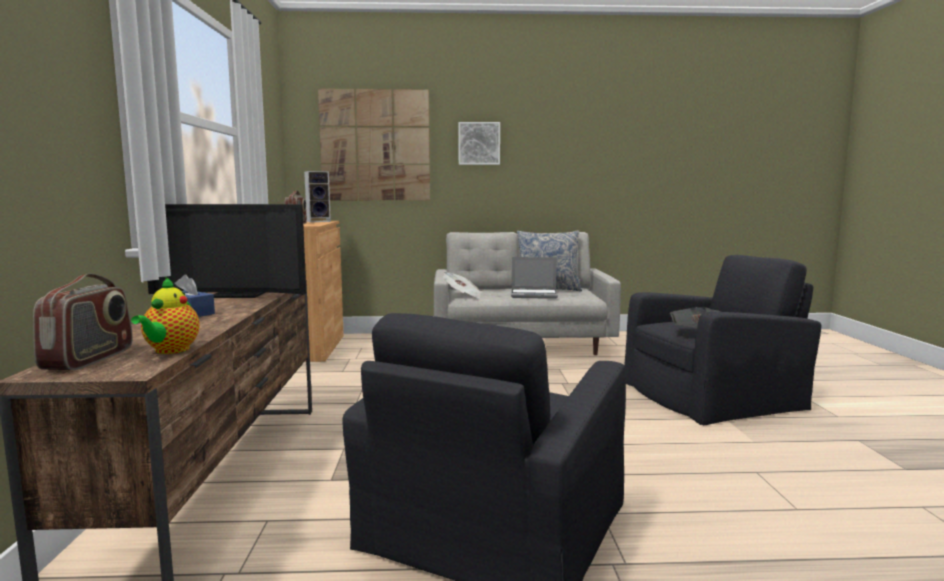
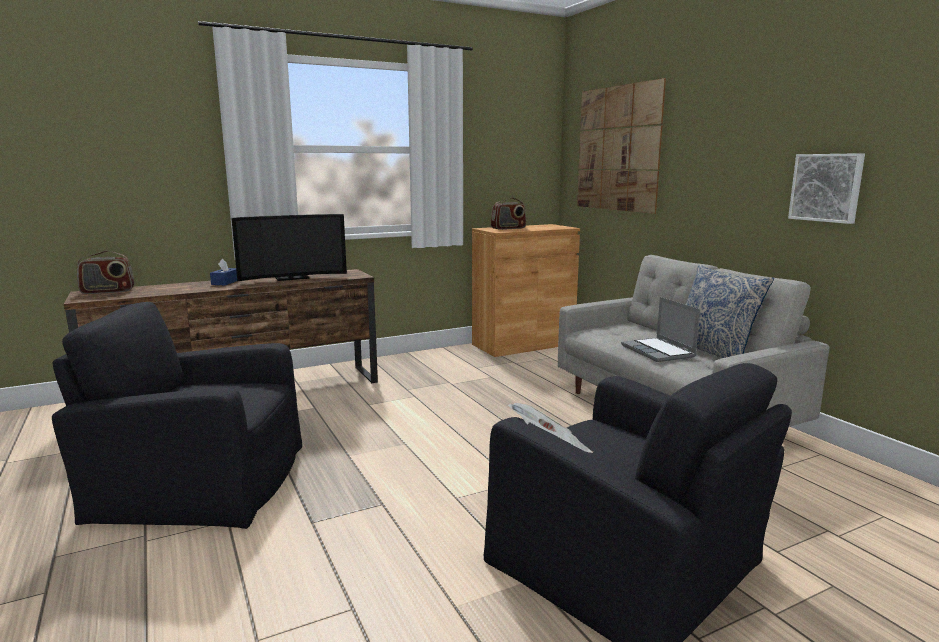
camera: 65 degrees right, 5 degrees up
(170, 351) = (123, 296): teapot -> none
(236, 295) = (291, 278): television -> television turned 90 degrees counterclockwise
(319, 221) = (551, 227): speaker -> none
(463, 296) = (598, 330): newspaper -> none
(479, 143) = (709, 143): picture -> picture (826, 187)

